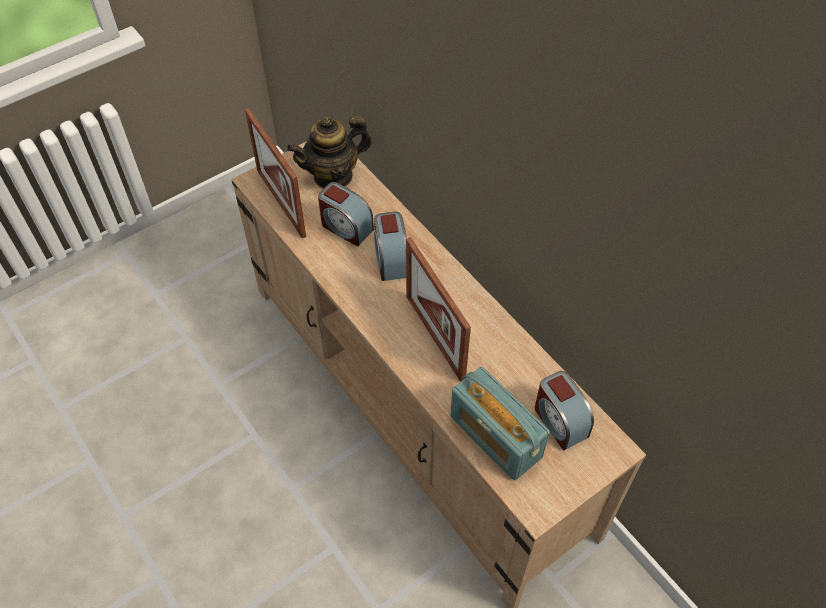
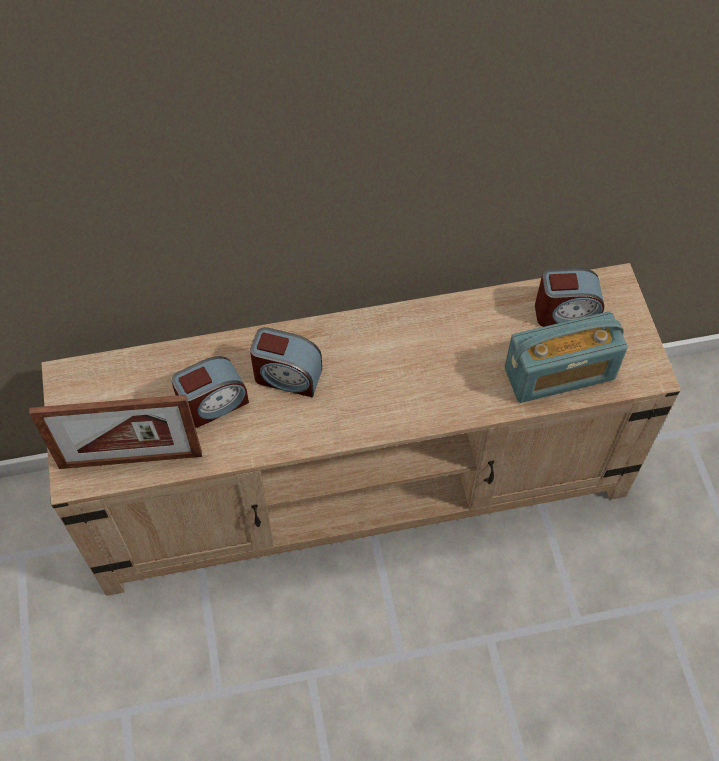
camera: 65 degrees left, 5 degrees up
(333, 176) = (123, 387): teapot -> none
(435, 337) = (415, 377): picture frame -> none

